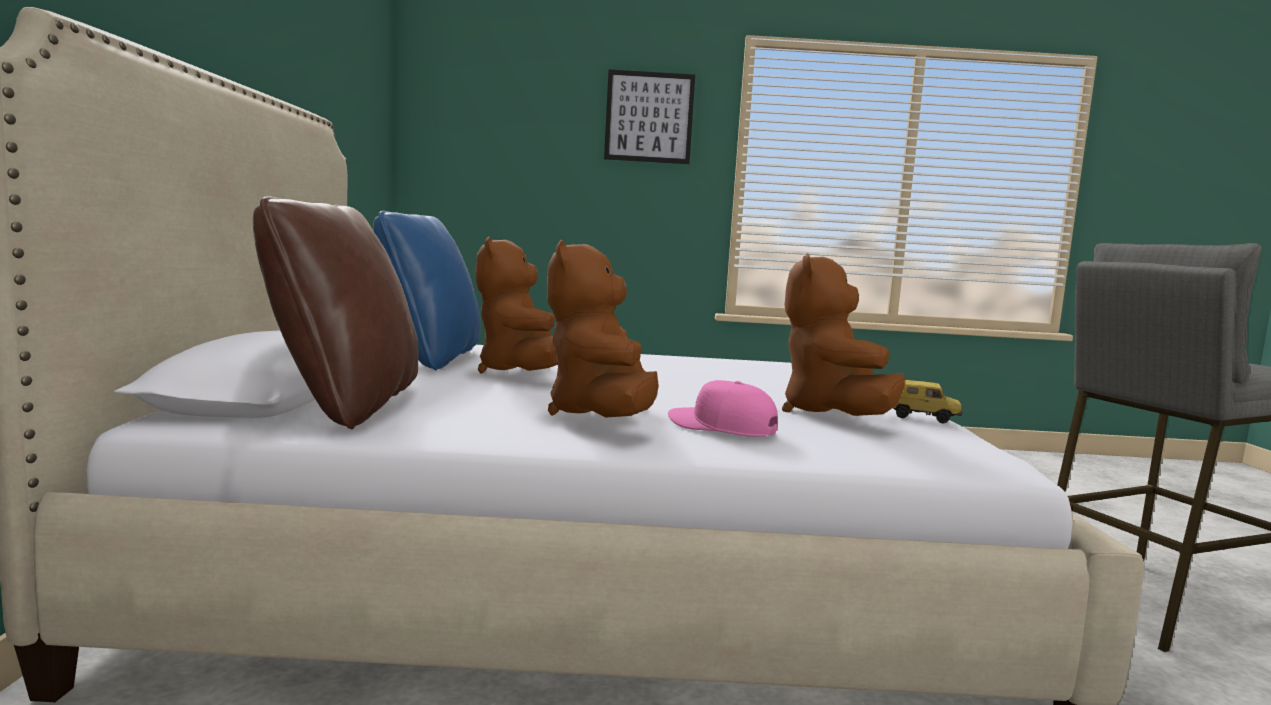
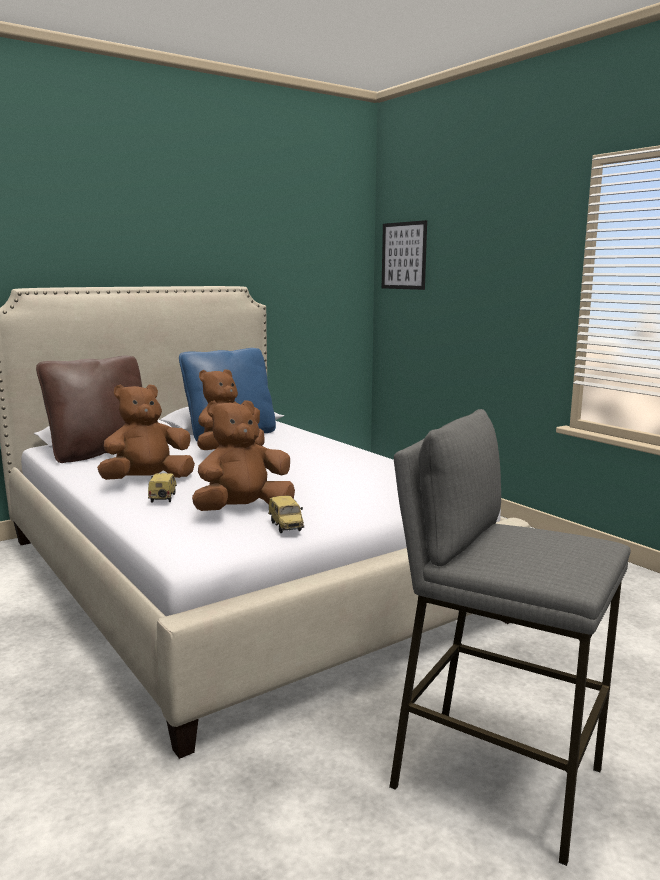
camera: 55 degrees right, 5 degrees up
(649, 117) = (516, 245): picture -> picture (404, 255)
(721, 427) = (162, 498): pink cap -> toy car

